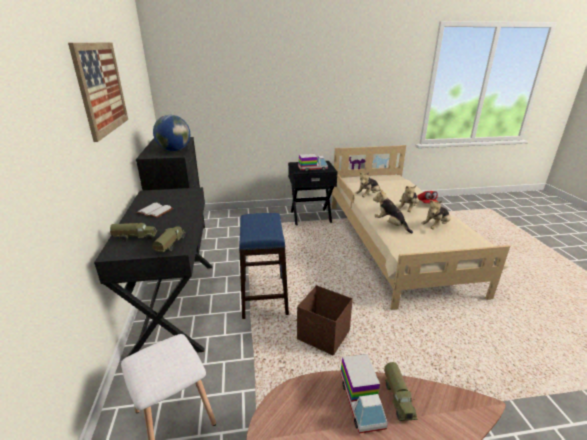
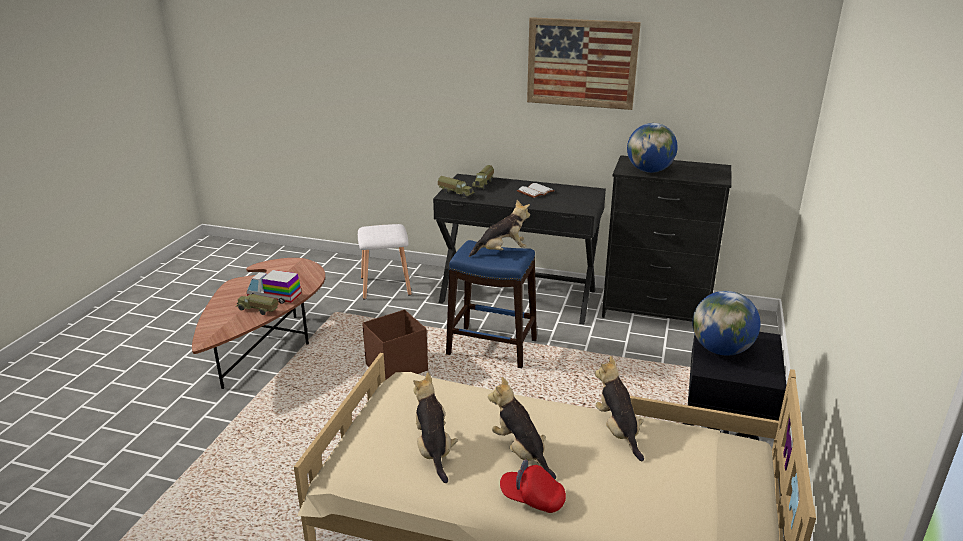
camera: 115 degrees right, 0 degrees up
(312, 168) = (721, 350): toy truck -> globe
(390, 225) = (479, 402): plush toy -> plush toy (502, 251)

